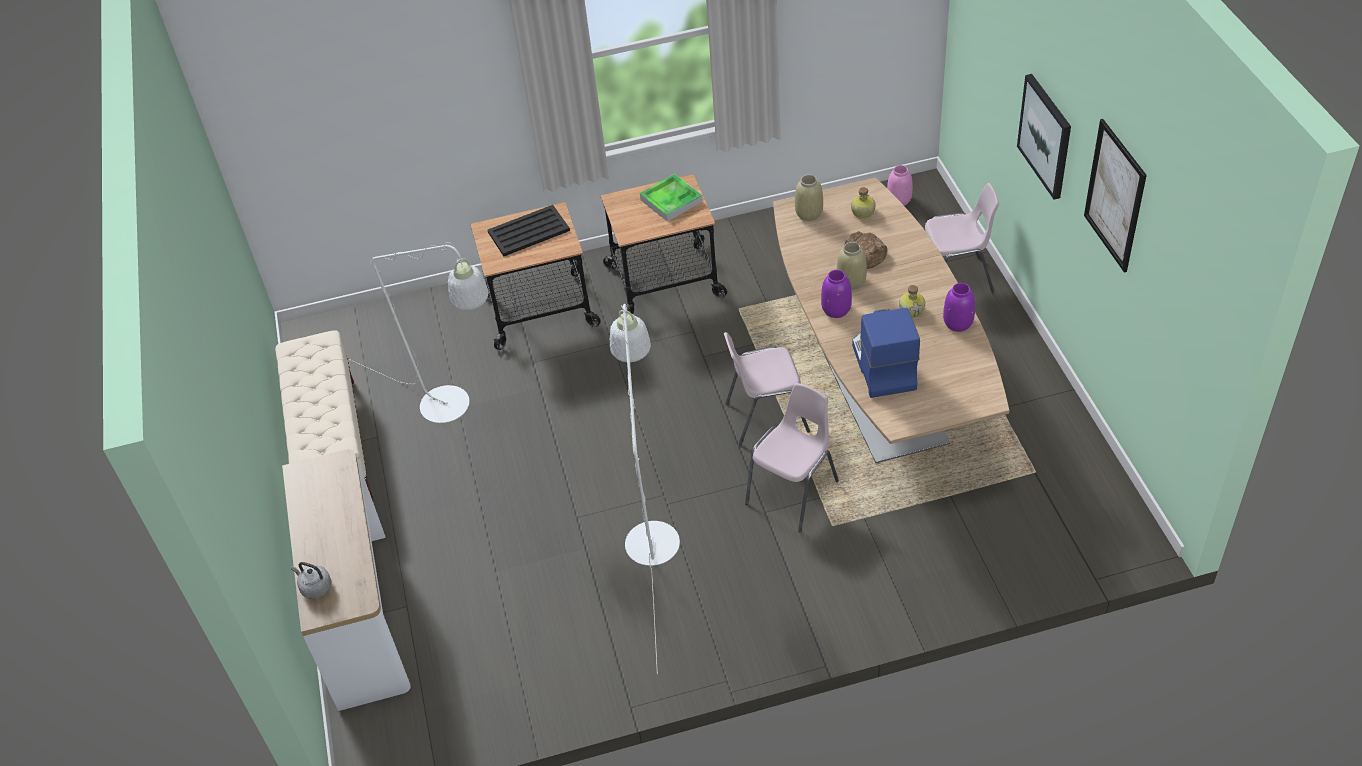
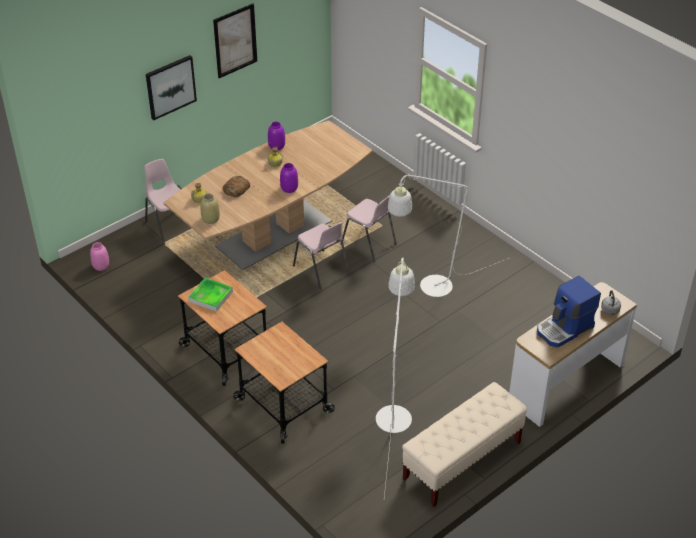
camera: 120 degrees left, 5 degrees down
(528, 231) = (274, 356): black tray -> none
(794, 492) = (369, 244): pink chair -> pink chair turned 150 degrees counterclockwise
(851, 281) = (263, 189): beige vase -> none
(882, 366) = (323, 163): coffee machine -> coffee machine (565, 329)

